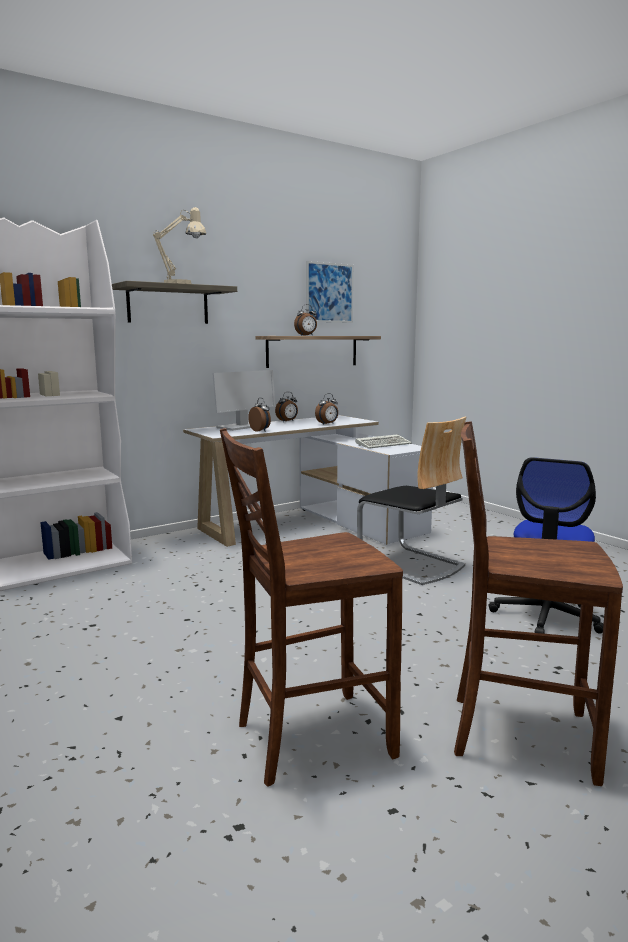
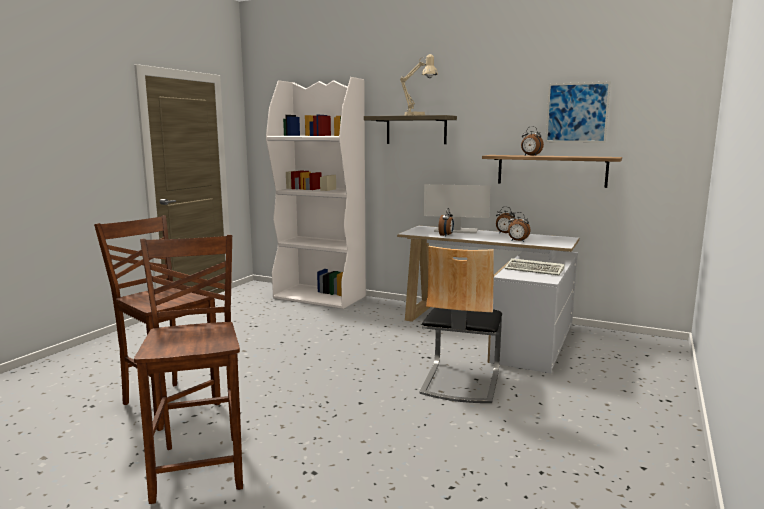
camera: 60 degrees right, 0 degrees up
(546, 615) = (416, 456): office chair -> none

